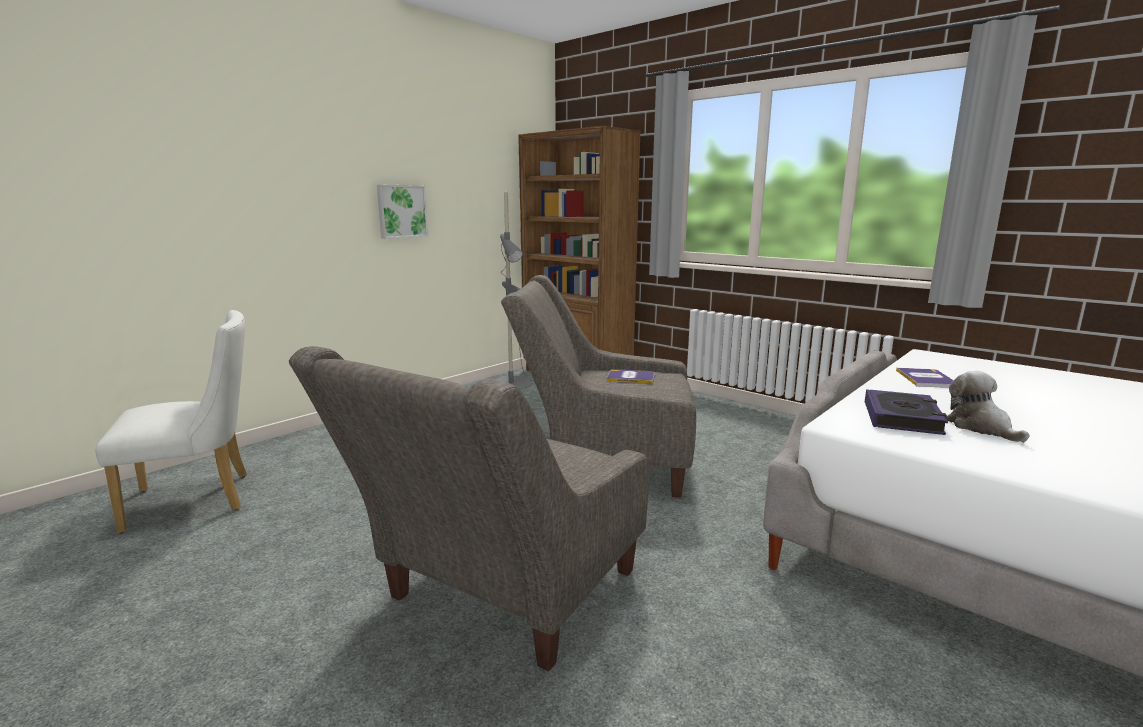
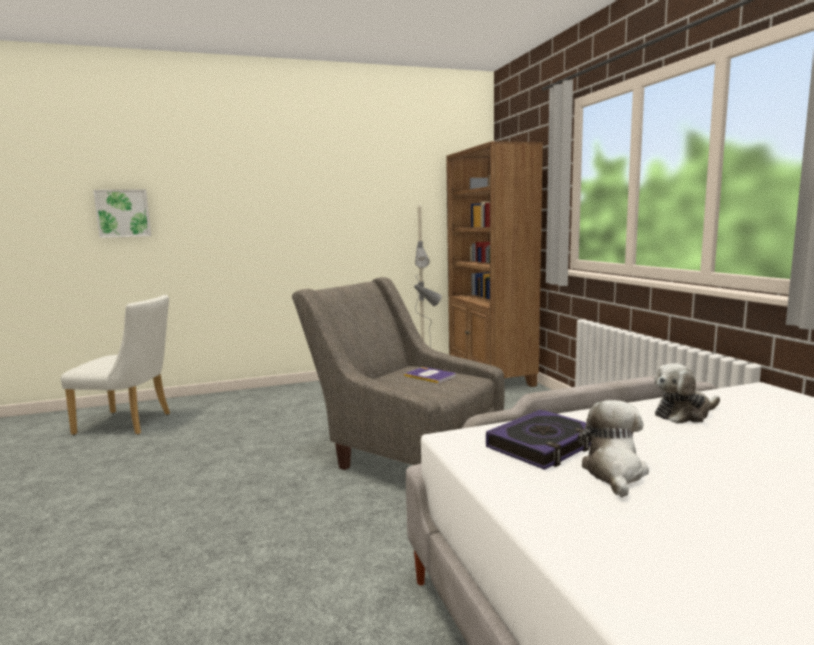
camera: 30 degrees right, 5 degrees down
(401, 211) = (329, 225): picture -> picture (123, 213)
(498, 598) = (189, 534): grey armchair -> none
(926, 379) = (684, 414): book -> plush toy

